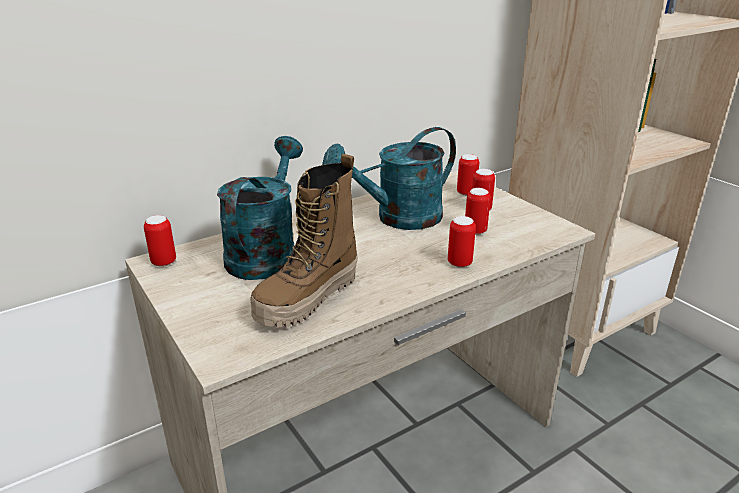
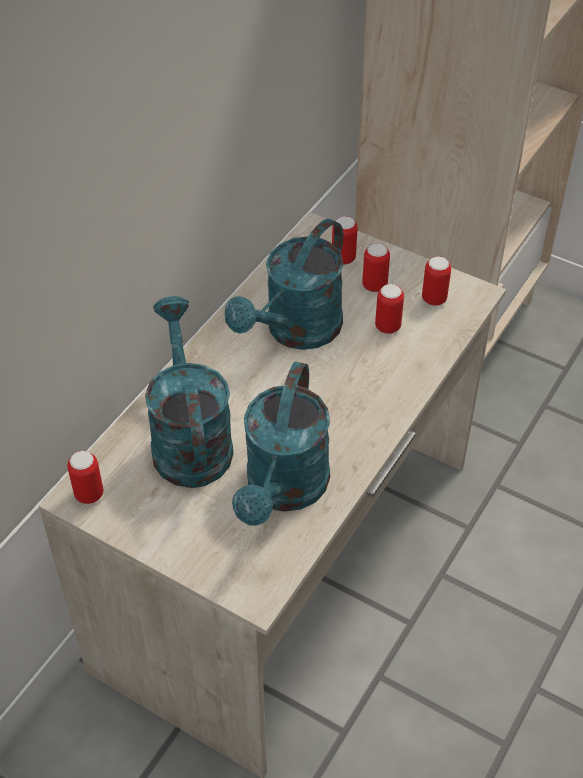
camera: 25 degrees left, 20 degrees up
(308, 299) = (284, 491): boot -> turquoise watering can
(459, 263) = (398, 385): can -> can (434, 299)

